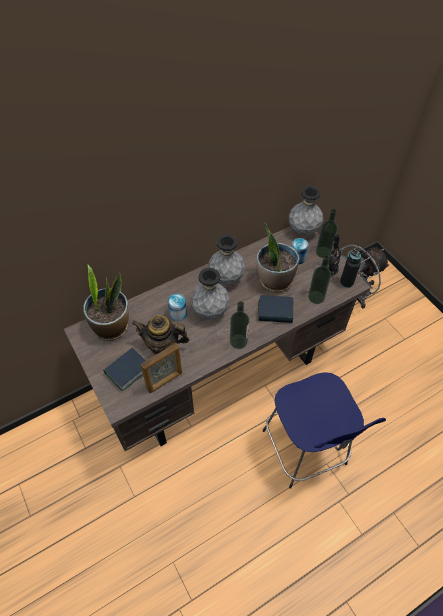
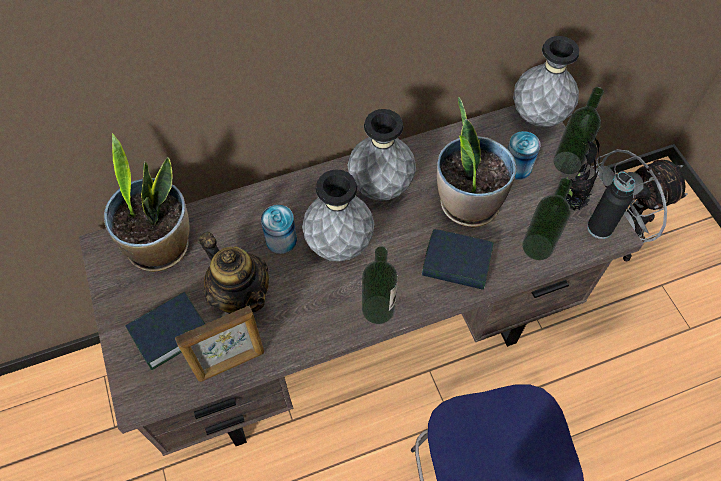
camera: 10 degrees right, 5 degrees up
(163, 346) = (241, 296): teapot -> teapot turned 150 degrees counterclockwise

